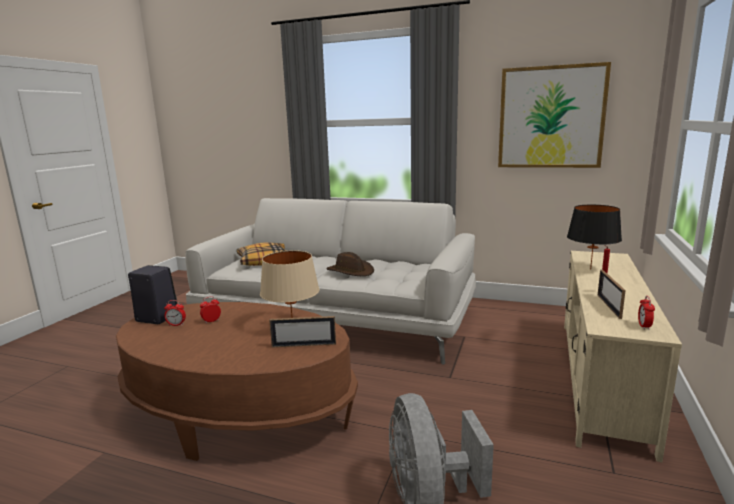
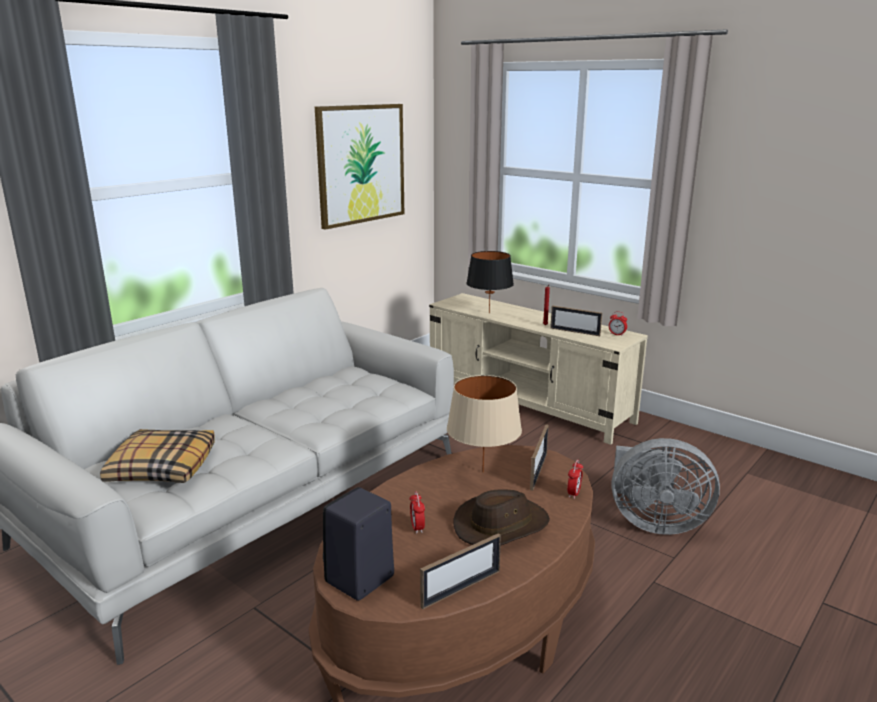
camera: 70 degrees left, 5 degrees up
(143, 344) = (461, 588): none -> picture frame
(176, 325) = (407, 559): alarm clock -> alarm clock (574, 493)
(350, 271) = (316, 412): brown hat -> brown hat (501, 525)

